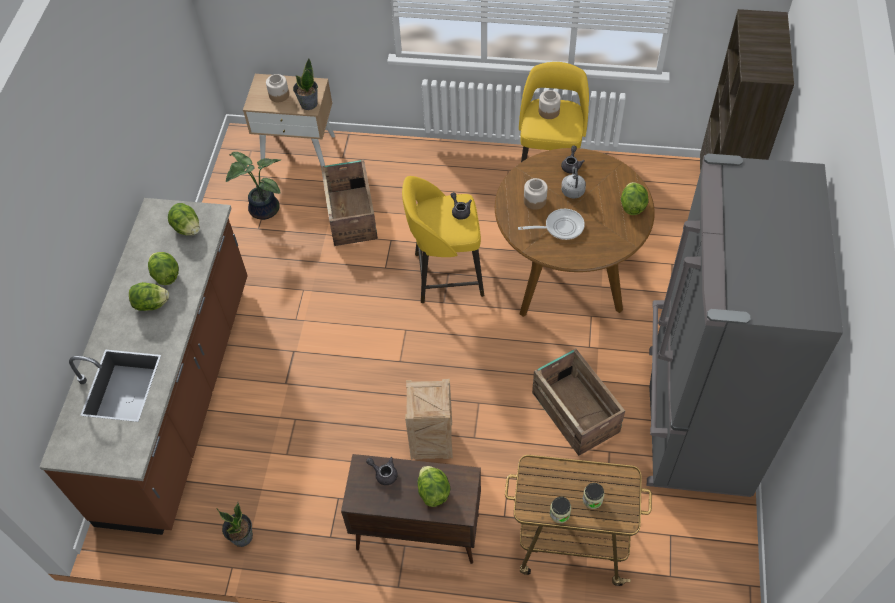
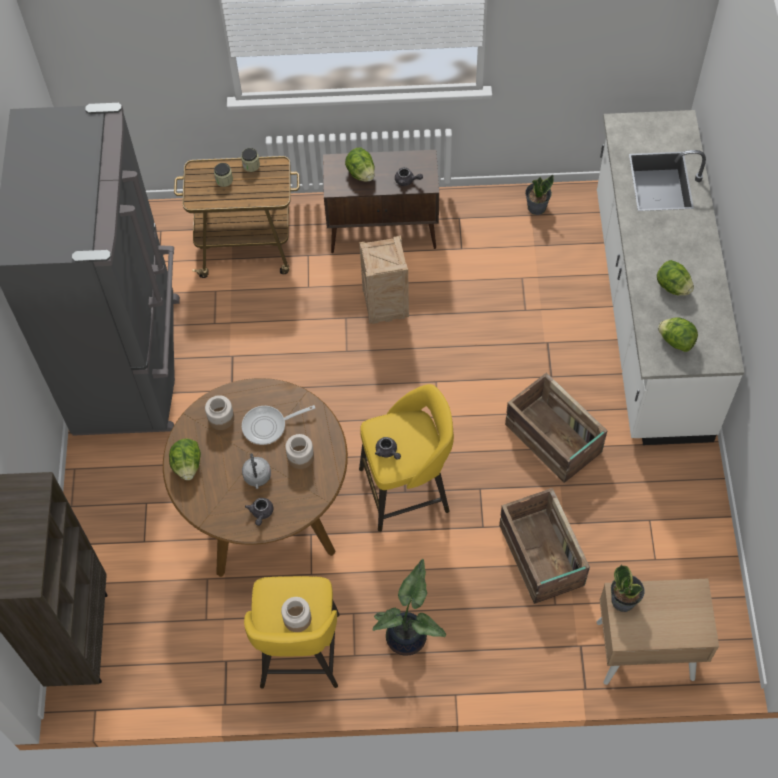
camera: 170 degrees right, 5 degrees up
(151, 304) = (671, 255): lettuce -> none
(180, 396) = (649, 314): brown counter -> white counter
(262, 210) = (655, 547): potted plant -> potted plant (409, 636)
(279, 95) = (668, 610): jar -> jar (220, 418)
(575, 411) = (249, 356): crate -> crate (553, 440)

